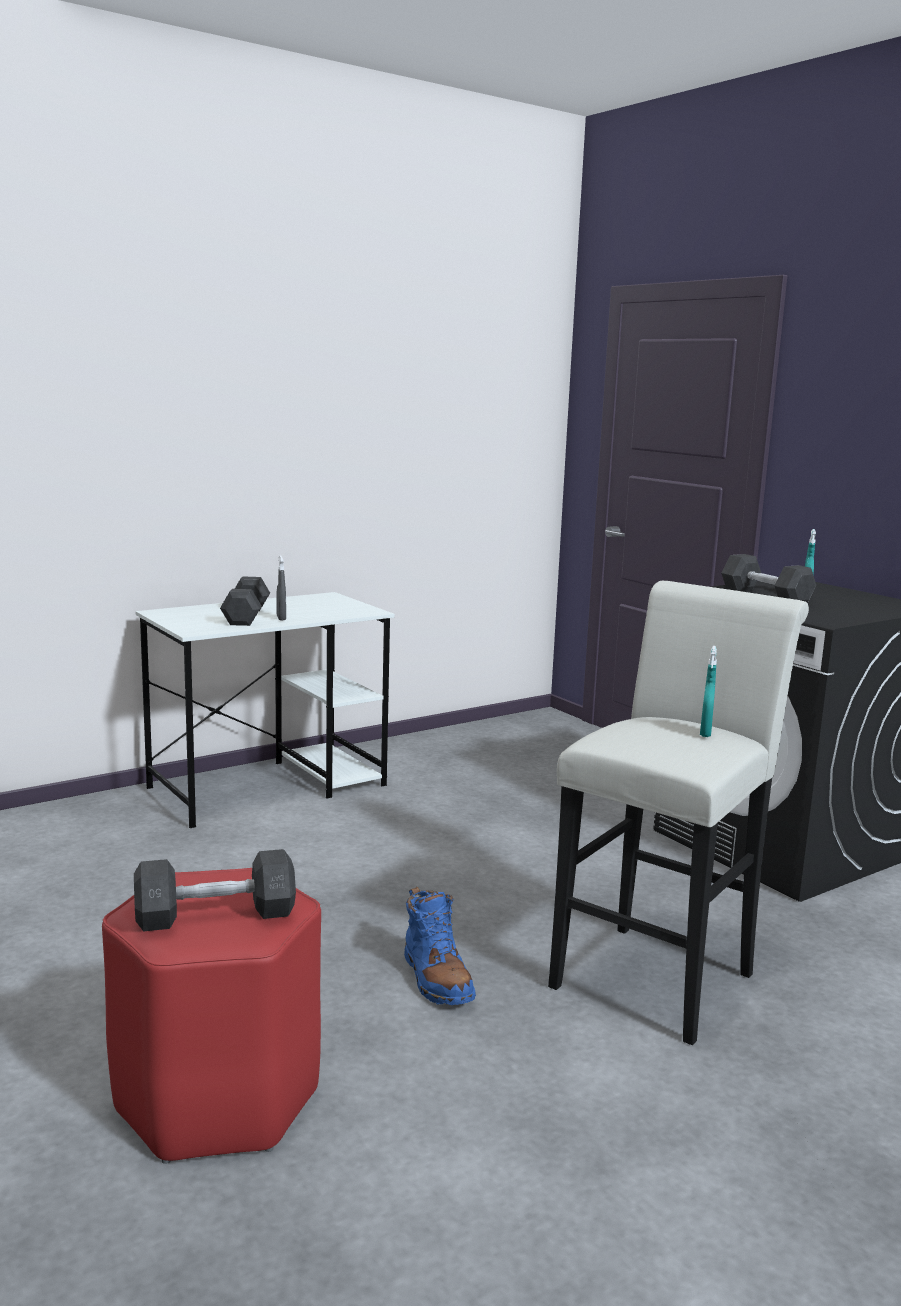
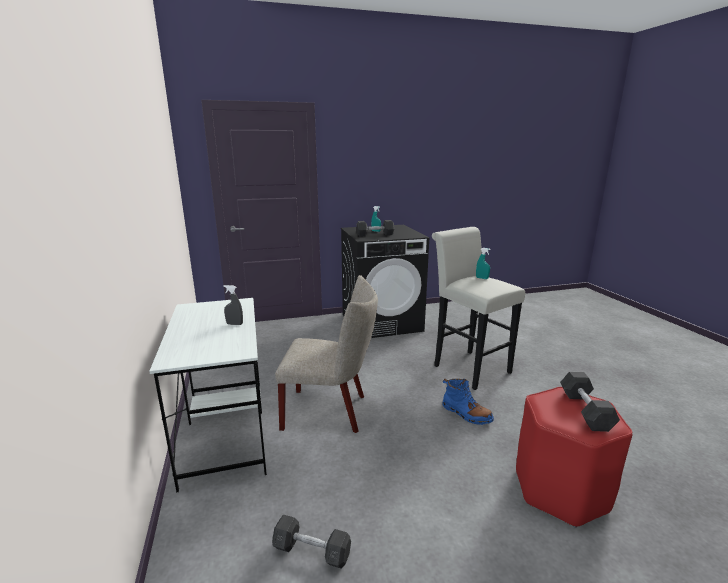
camera: 70 degrees left, 5 degrees up
(246, 616) = (217, 333): grey dumbbell -> grey dumbbell (312, 551)
(363, 845) = (330, 411): none -> beige chair
(436, 979) = (466, 414): blue boot -> blue boot turned 45 degrees clockwise

